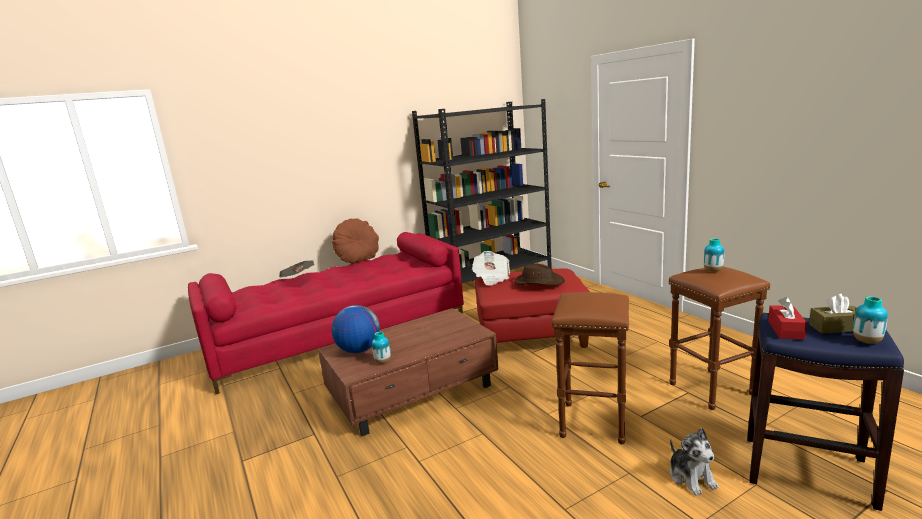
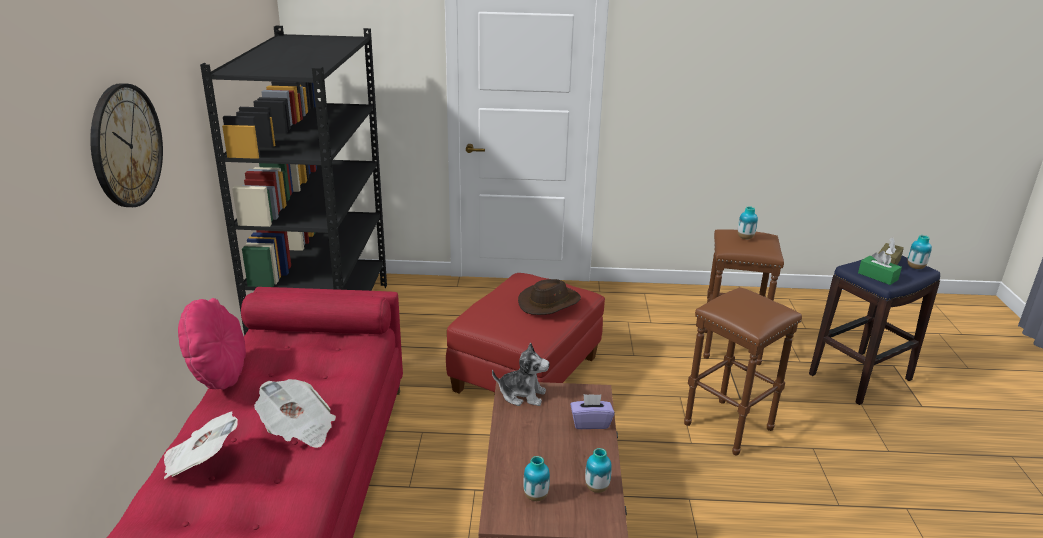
camera: 60 degrees left, 10 degrees up
(337, 138) = (126, 146): none -> wall clock
(358, 261) = (219, 377): brown pillow -> pink pillow
(359, 350) = (535, 496): globe -> vase
(445, 341) = (590, 422): none -> purple tissue box
(491, 278) = (487, 319): newspaper -> newspaper (298, 429)
(691, 478) = (837, 424): plush toy -> plush toy (522, 395)
(785, 330) = (878, 276): red tissue box -> green tissue box

